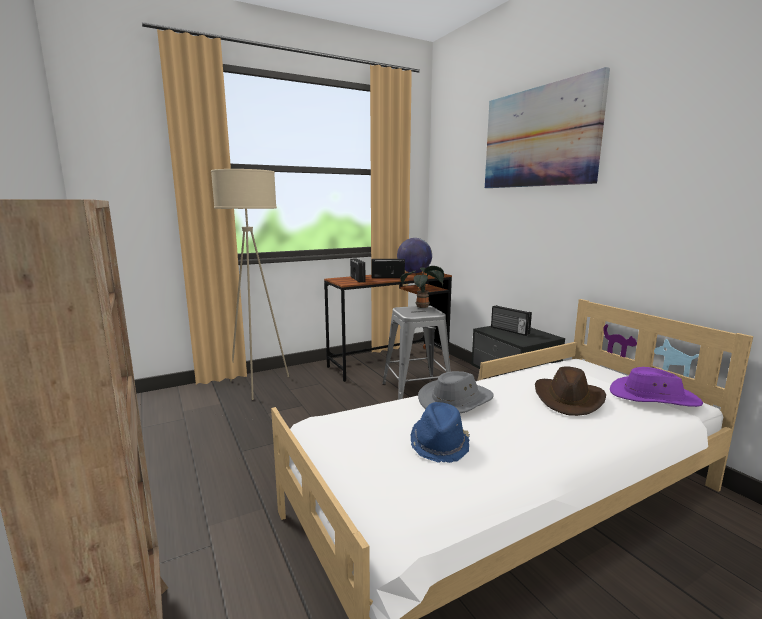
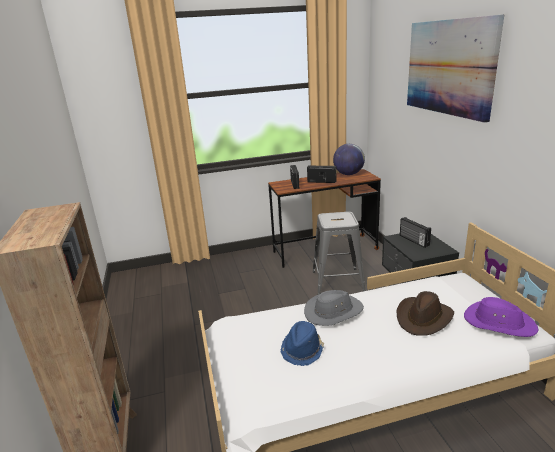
camera: 15 degrees right, 10 degrees up
(258, 385) = (217, 267): beige floor lamp -> none
(423, 307) = (344, 214): potted plant -> none

